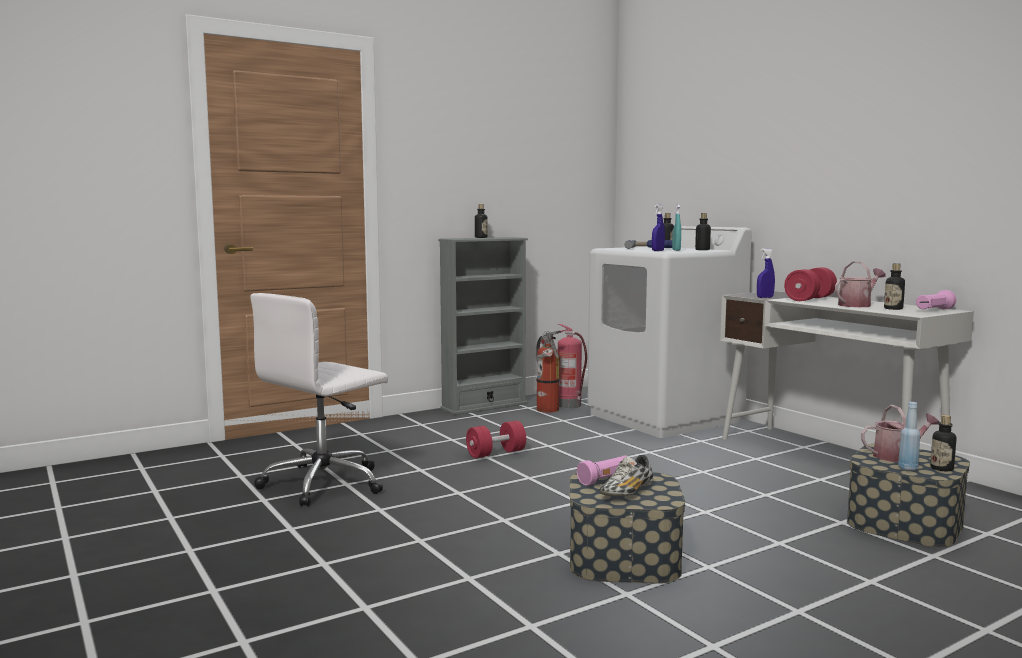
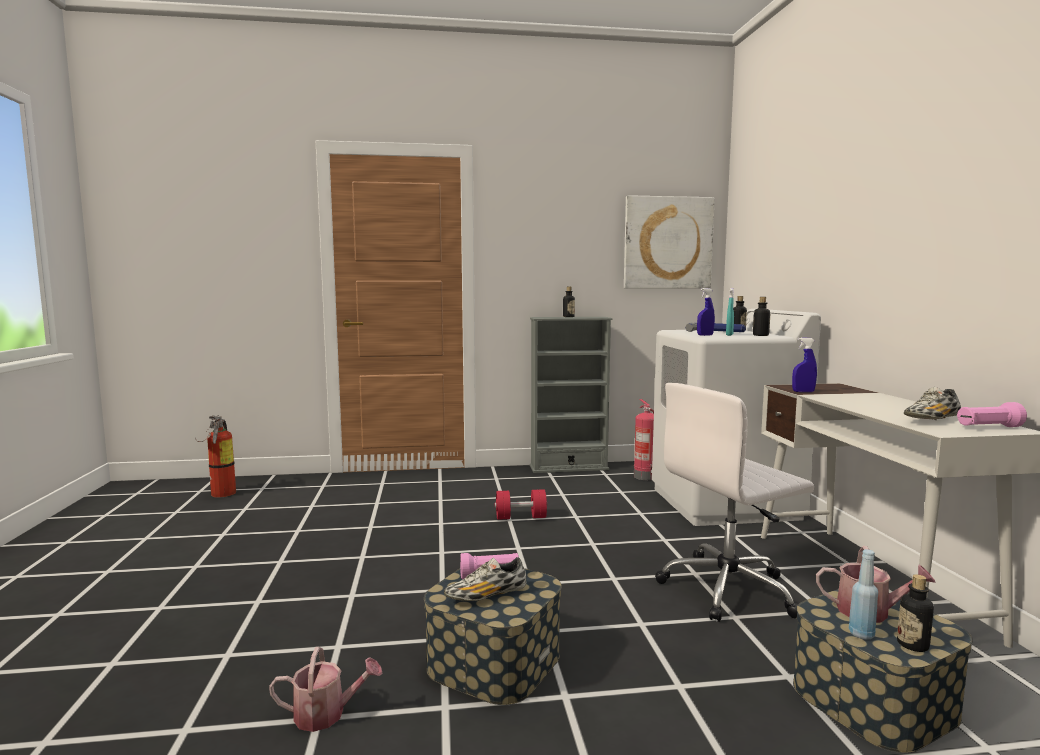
camera: 25 degrees right, 0 degrees up
(325, 483) = (356, 523): white office chair -> white office chair (729, 589)
(547, 410) = (618, 480): fire extinguisher -> fire extinguisher (220, 494)
(567, 158) = (667, 243): none -> picture
(810, 299) = (854, 397): red dumbbell -> none
(857, 305) = (895, 411): watering can -> watering can (327, 714)
(893, 309) = (932, 420): bottle -> shoe

